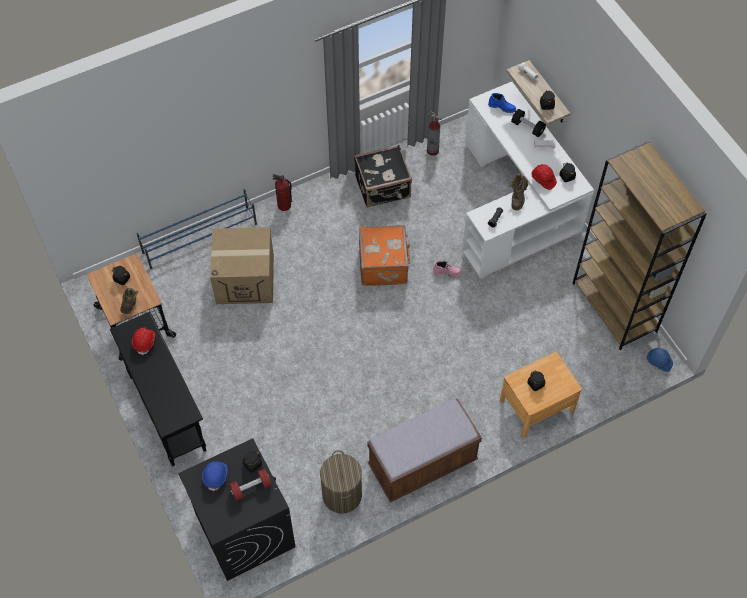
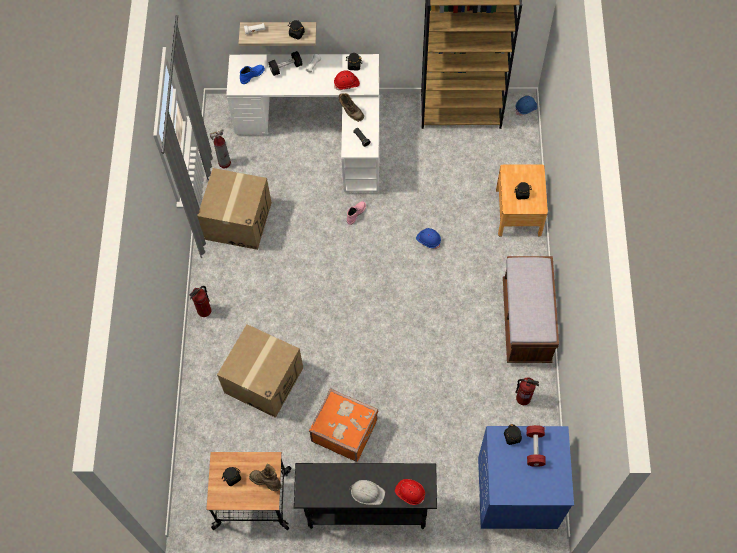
camera: 60 degrees left, 5 degrees up
(144, 342) = (327, 481): red hard hat -> red hard hat (410, 492)
(149, 376) = (367, 492): none -> white hard hat
(200, 238) = (194, 399): blue shoe rack -> none
(216, 476) = (509, 473): blue hard hat -> blue hard hat (428, 240)
(244, 529) = (516, 493): black washing machine -> blue washing machine
(342, 495) = (523, 398): laundry basket -> fire extinguisher
(383, 187) = (238, 220): black suitcase -> cardboard box
(384, 264) = (318, 258): orange suitcase -> orange suitcase (344, 430)

